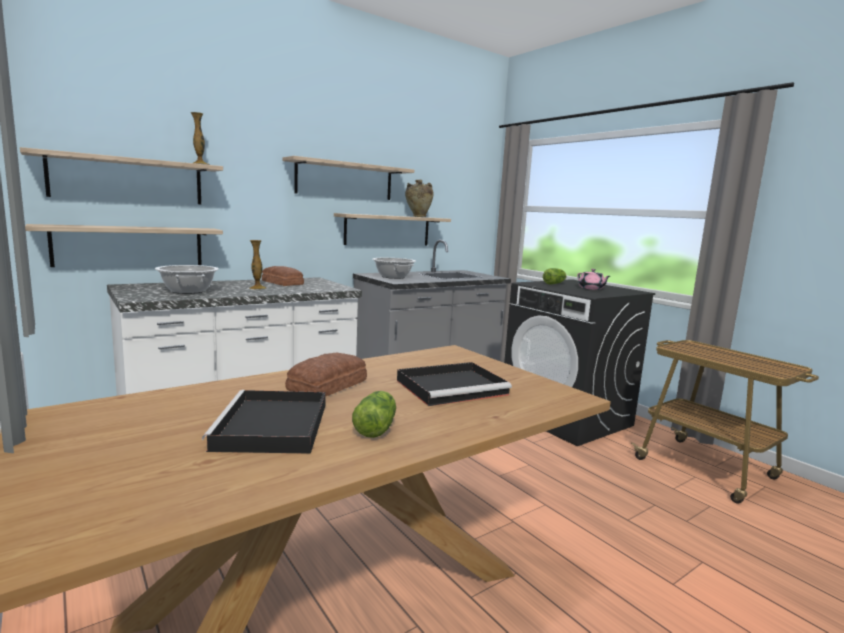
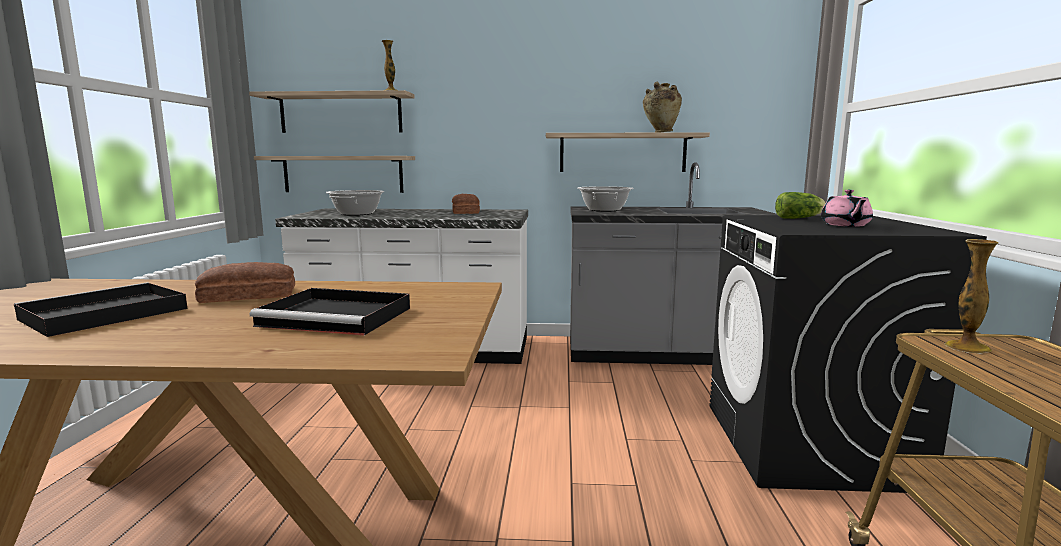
camera: 40 degrees right, 0 degrees up
(257, 288) = (423, 214): vase -> vase (967, 347)
(345, 180) = (561, 94): shelf -> none
(376, 427) = (152, 332): lettuce -> none

